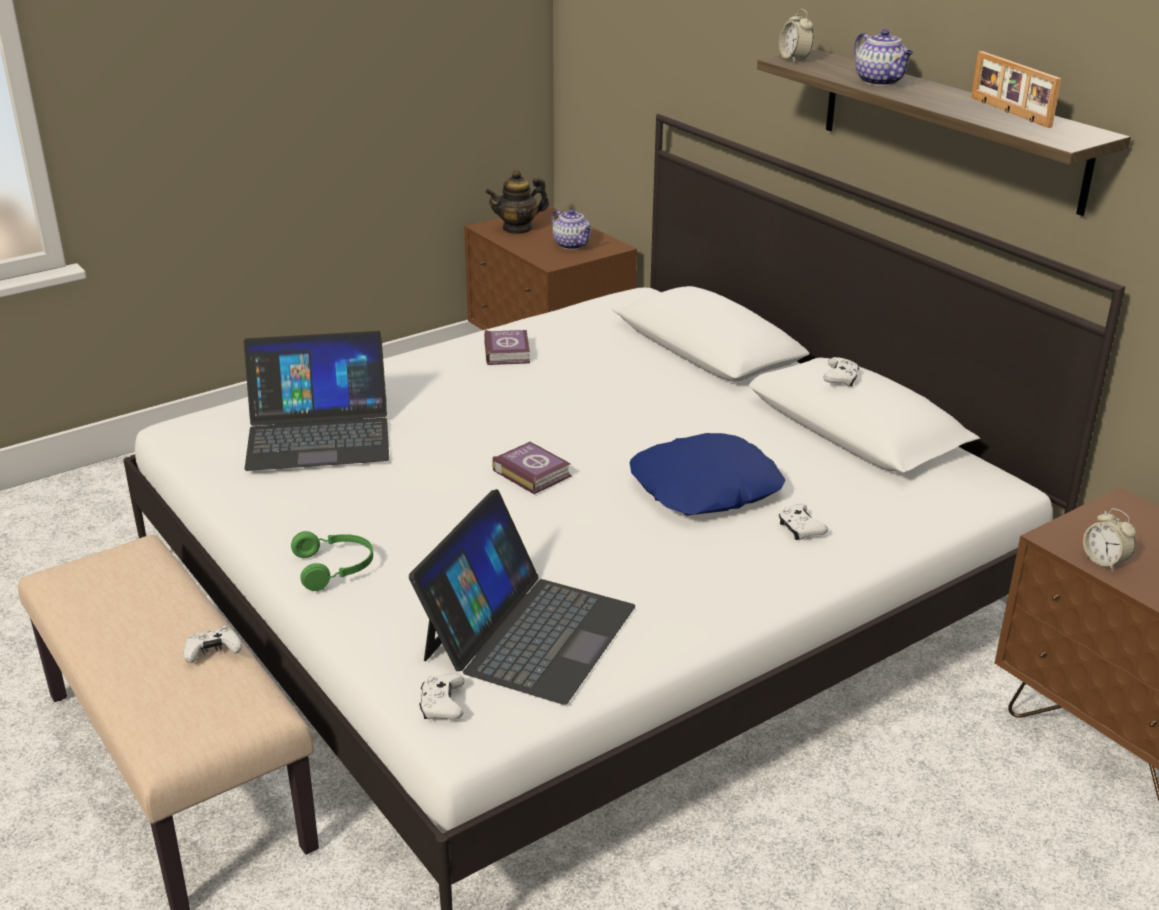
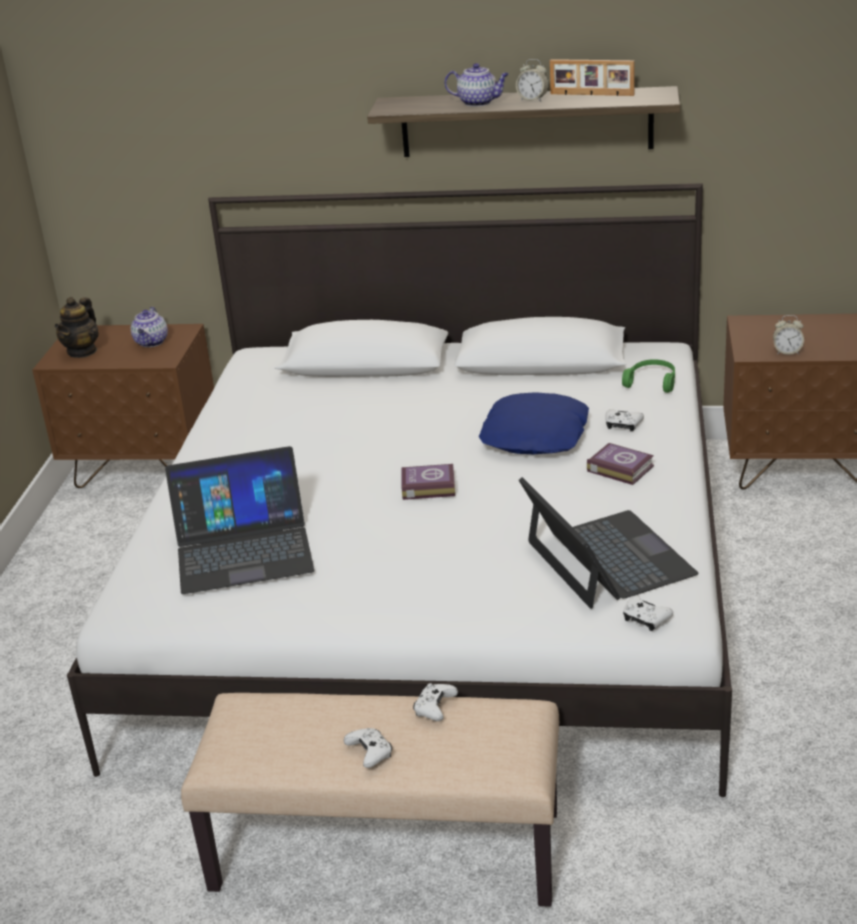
camera: 45 degrees left, 0 degrees up
(319, 434) = (243, 550): laptop -> laptop turned 45 degrees clockwise
(335, 567) = (433, 606): green headphones -> green headphones (652, 382)
(508, 352) = (247, 433): book -> book (619, 468)
(572, 245) = (151, 342): teapot -> teapot turned 90 degrees clockwise
(794, 59) = (390, 108): alarm clock -> alarm clock (532, 100)
(841, 379) = (525, 328): white game controller -> white game controller (370, 753)

